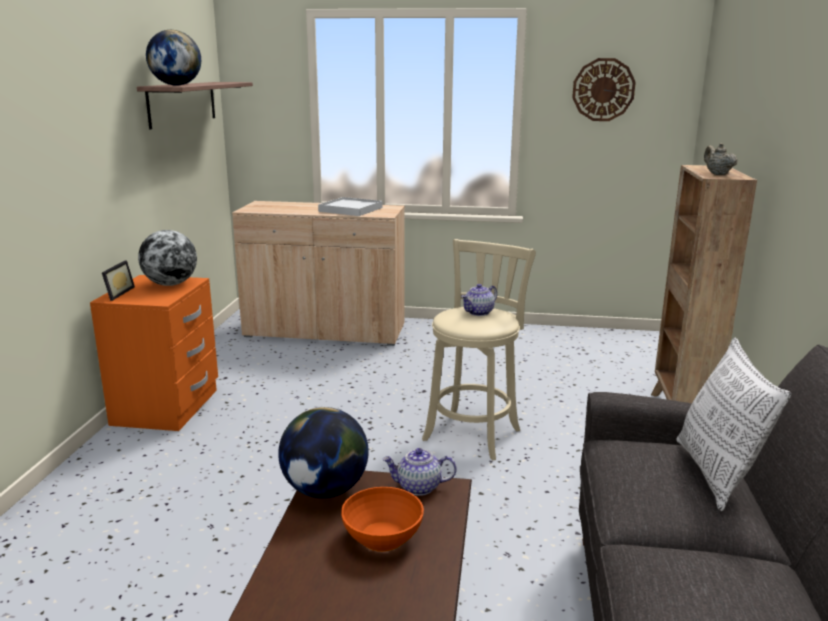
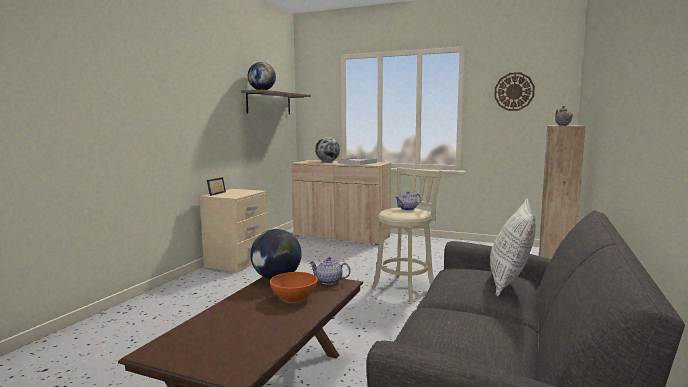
camera: 15 degrees right, 10 degrees down
(167, 407) = (237, 262): orange nightstand -> beige nightstand
(171, 284) = (244, 192): globe -> globe (327, 162)

